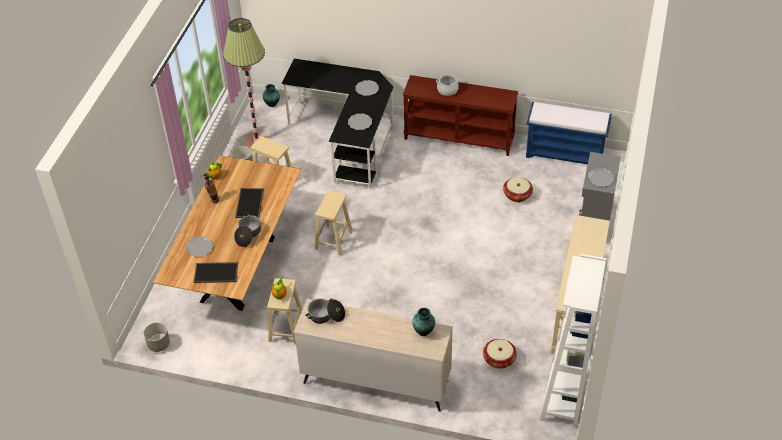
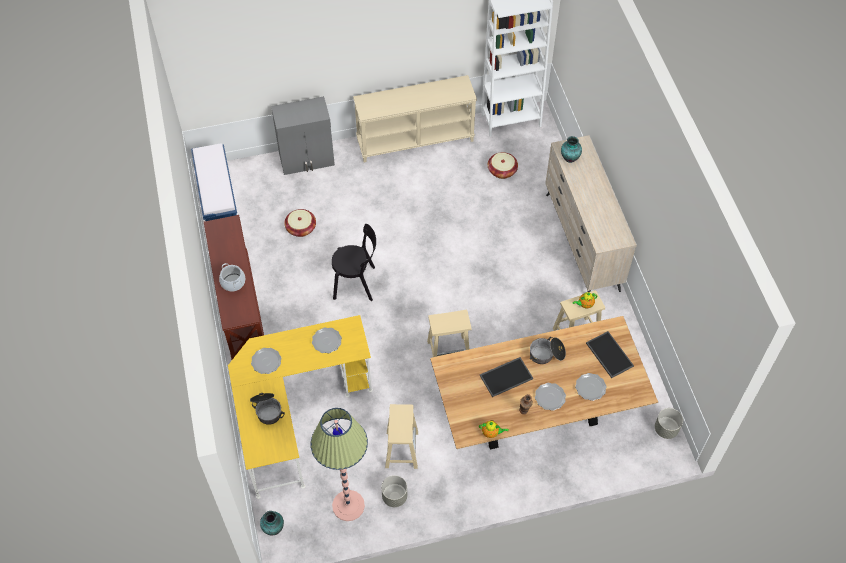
camera: 120 degrees left, 10 degrees up
(326, 316) = (604, 230): cooking pot -> cooking pot (267, 410)
(348, 138) = (294, 412): black desk -> yellow desk
(437, 209) = (357, 283): none -> black chair
(600, 178) = (309, 110): plate -> plate (550, 397)

